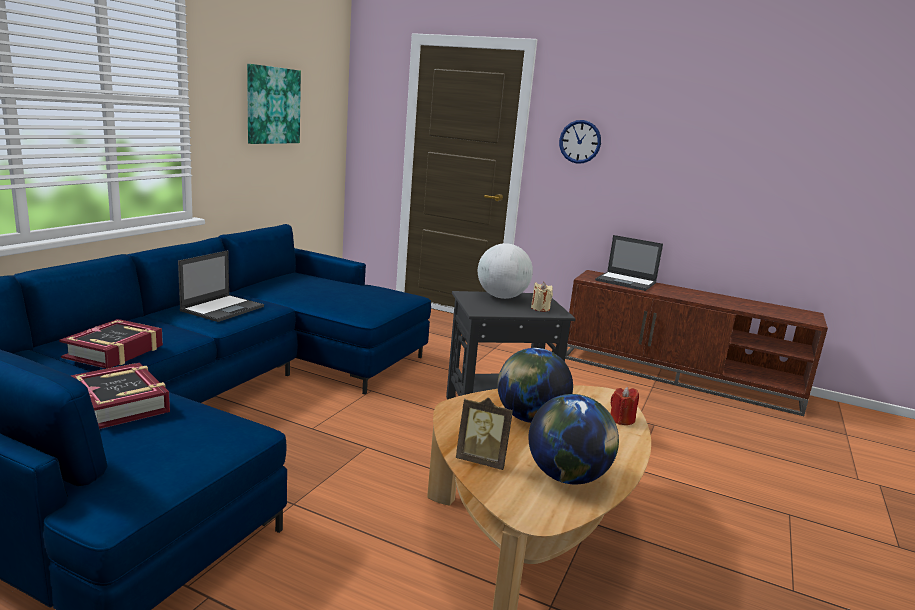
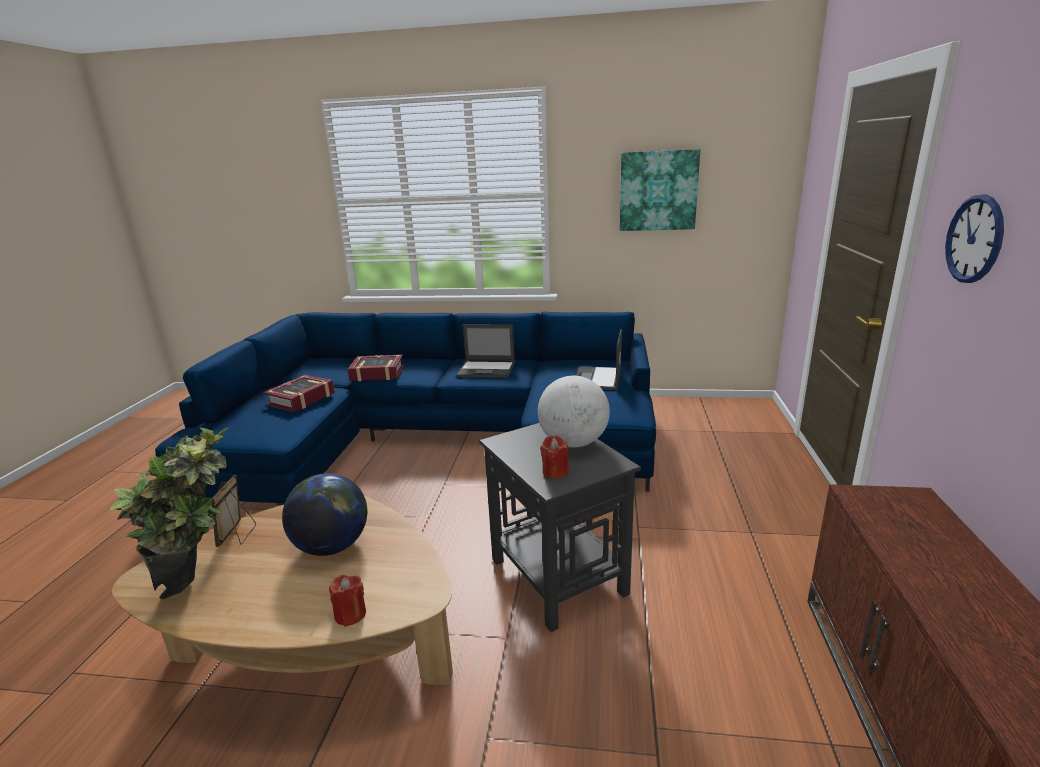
camera: 75 degrees right, 5 degrees up
(540, 308) = (555, 471): beige candle -> red candle
(567, 477) = (207, 588): globe -> potted plant
(626, 282) = (927, 538): laptop -> laptop (597, 379)

